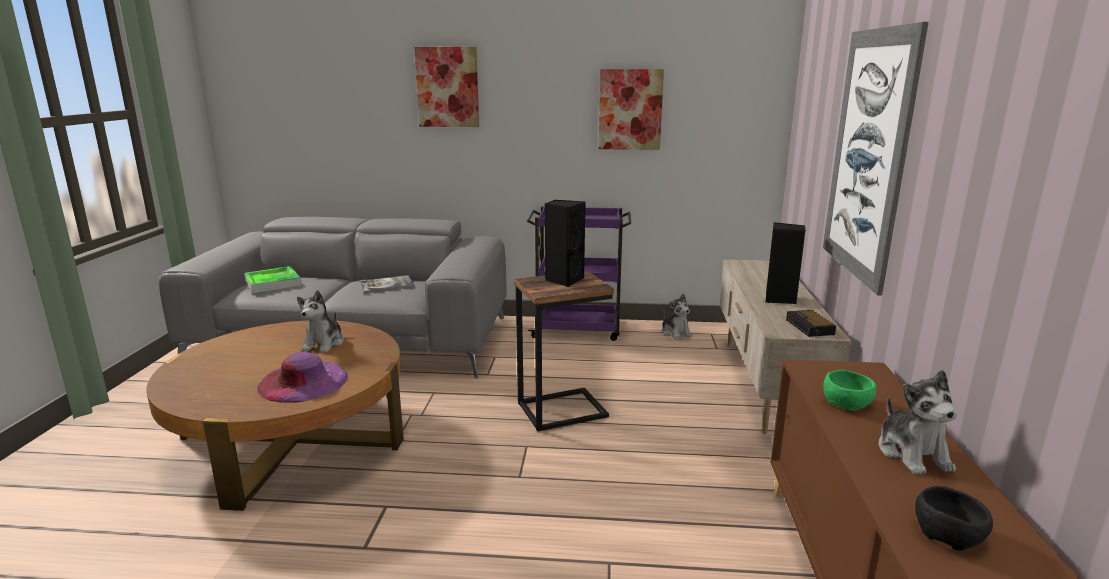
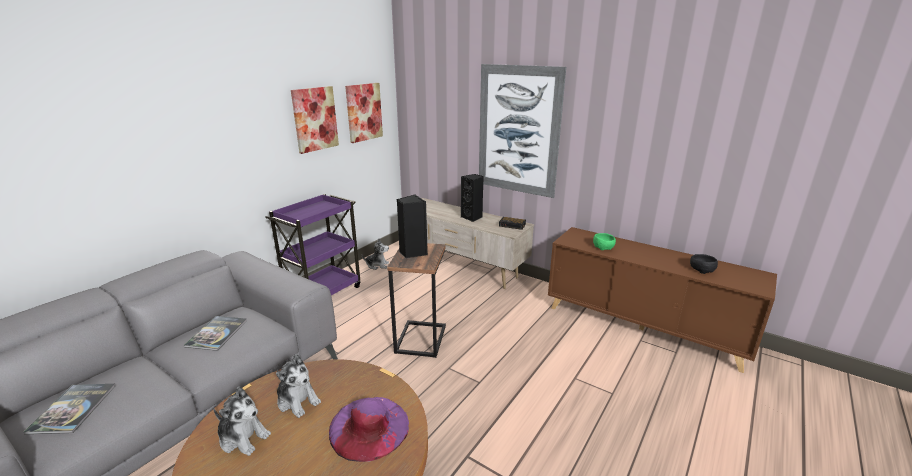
camera: 60 degrees left, 5 degrees up
(273, 283) = (73, 409): tray -> book
(447, 87) = (158, 122): picture -> picture (364, 112)
(912, 454) = (649, 253): plush toy -> plush toy (243, 437)

